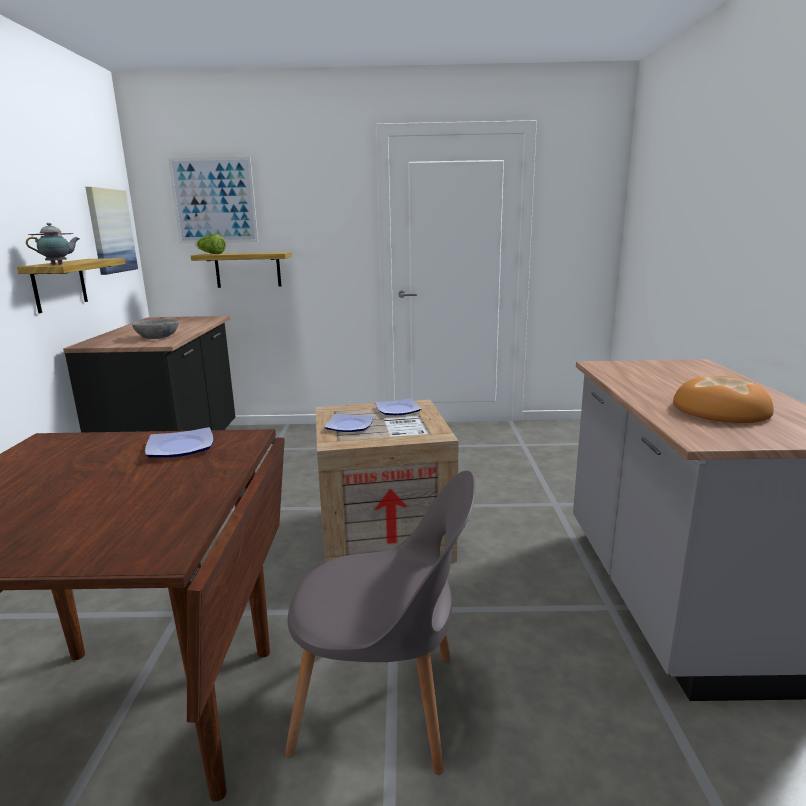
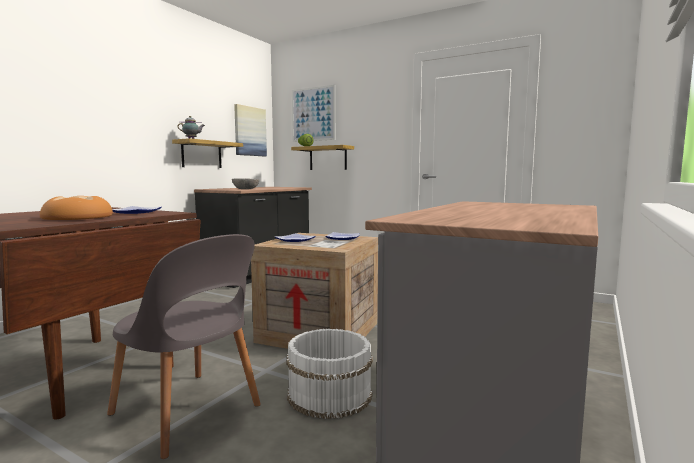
camera: 30 degrees right, 10 degrees down
(498, 615) = (328, 395): none -> white bucket
(719, 410) = (482, 215): bread -> bread (77, 217)

